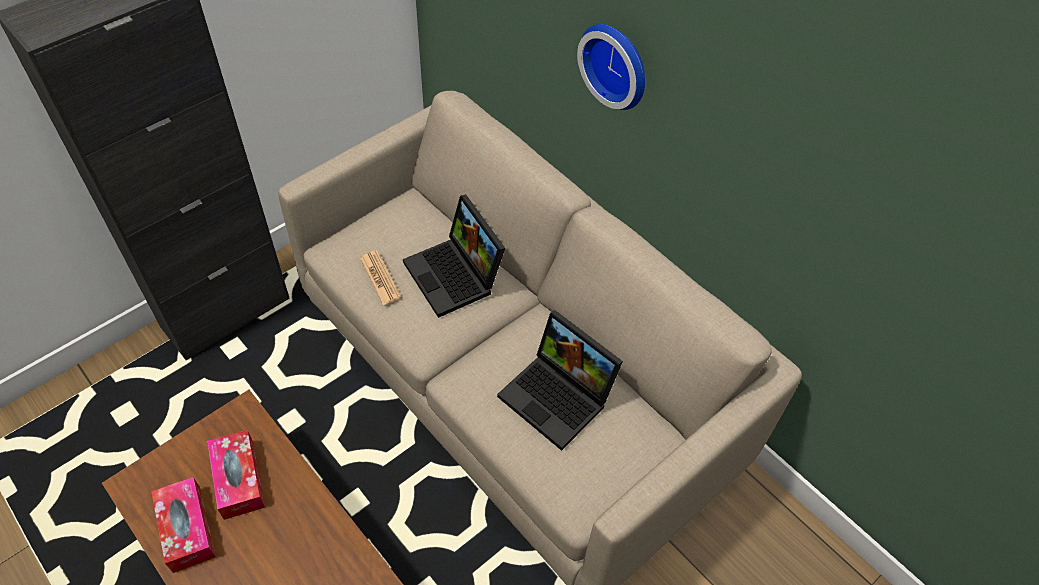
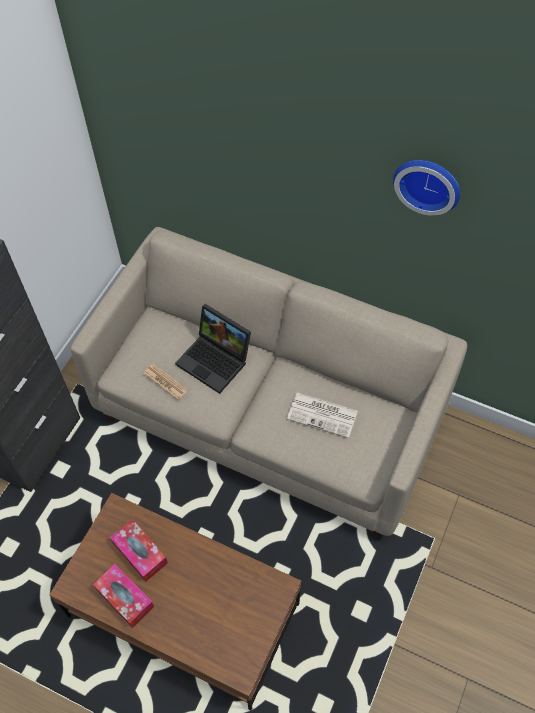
camera: 20 degrees left, 5 degrees up
(559, 397) = (323, 415): laptop -> newspaper
(617, 64) = (289, 188): wall clock -> wall clock (428, 183)

